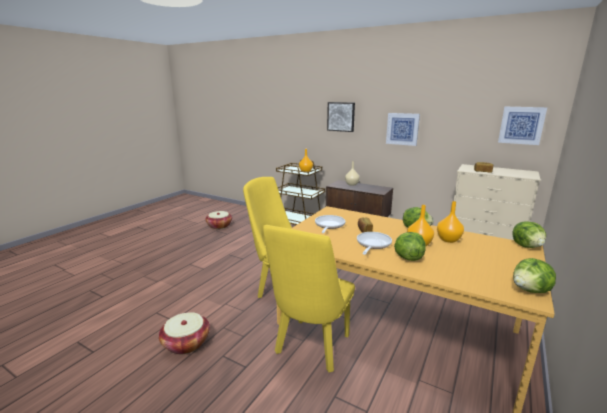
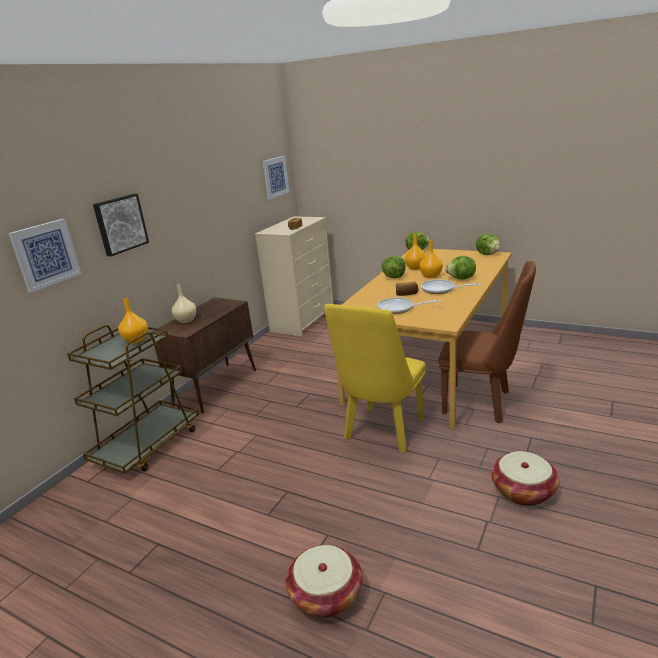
camera: 90 degrees left, 5 degrees up
(219, 226) = (98, 573): basket -> basket (326, 595)
(310, 348) = (483, 403): yellow chair -> brown chair
(402, 129) = (198, 214): picture -> picture (45, 254)

